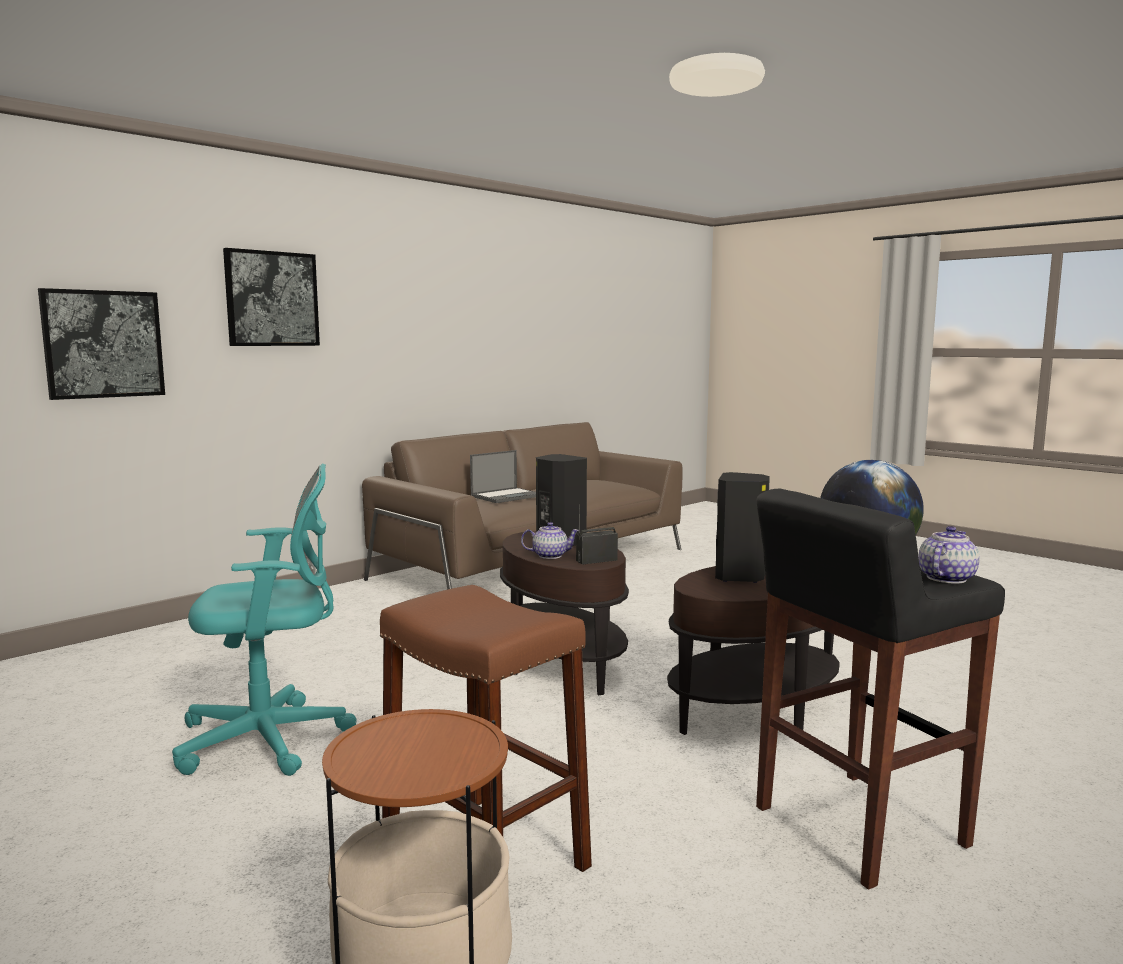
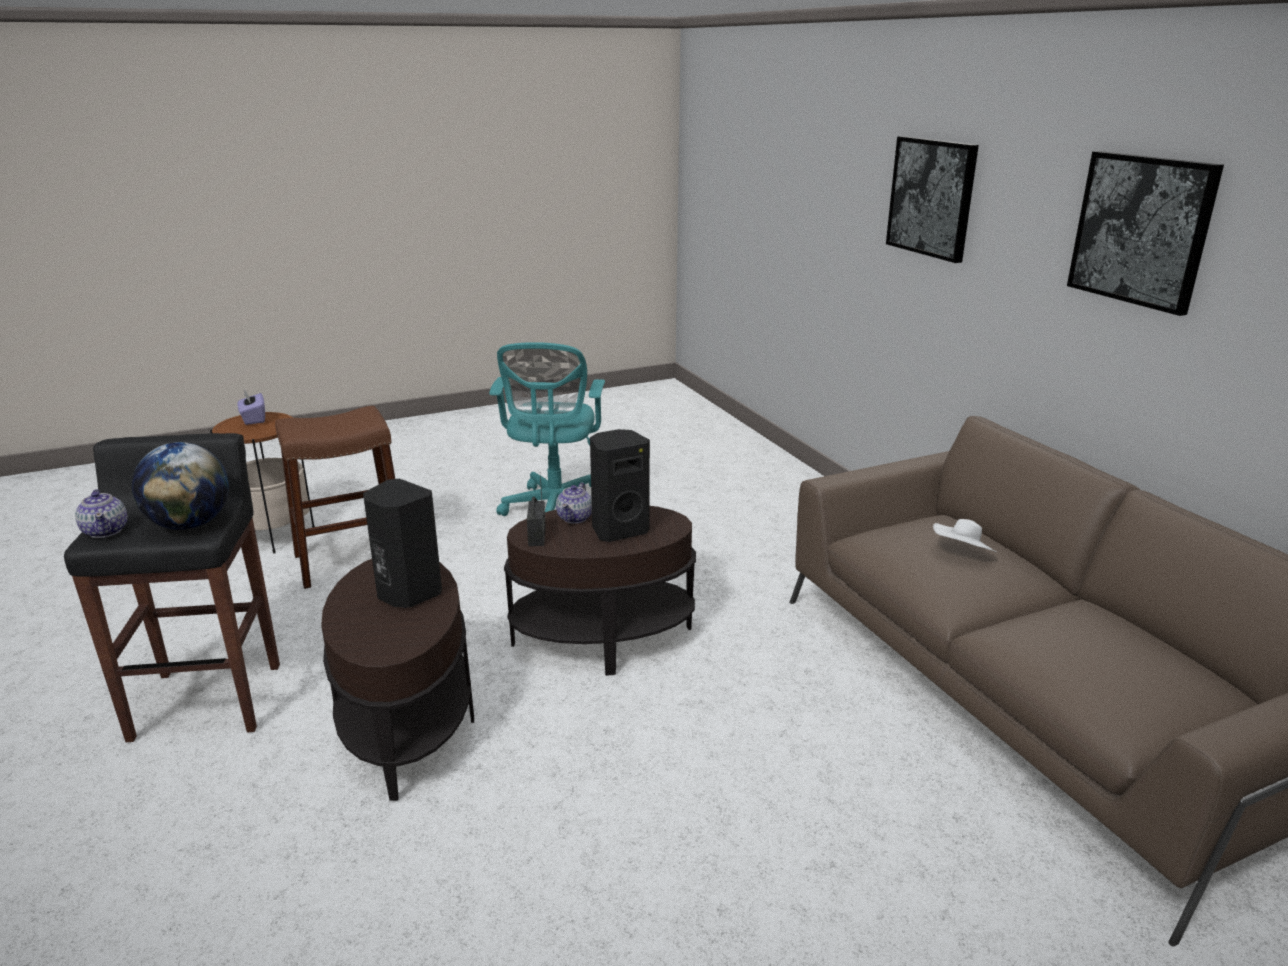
camera: 110 degrees right, 15 degrees up
(103, 344) = (822, 222): picture -> picture (1142, 230)
(382, 759) = (253, 419): none -> purple tissue box
(507, 496) = (962, 553): laptop -> white hat

